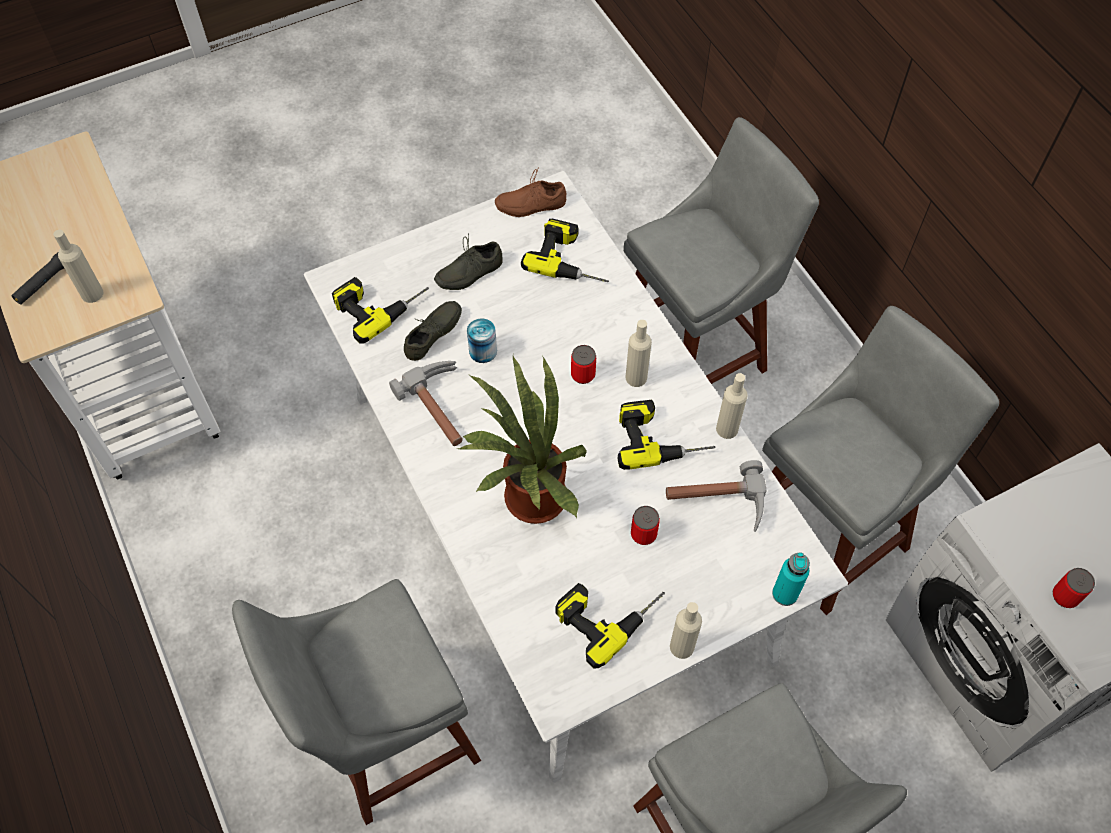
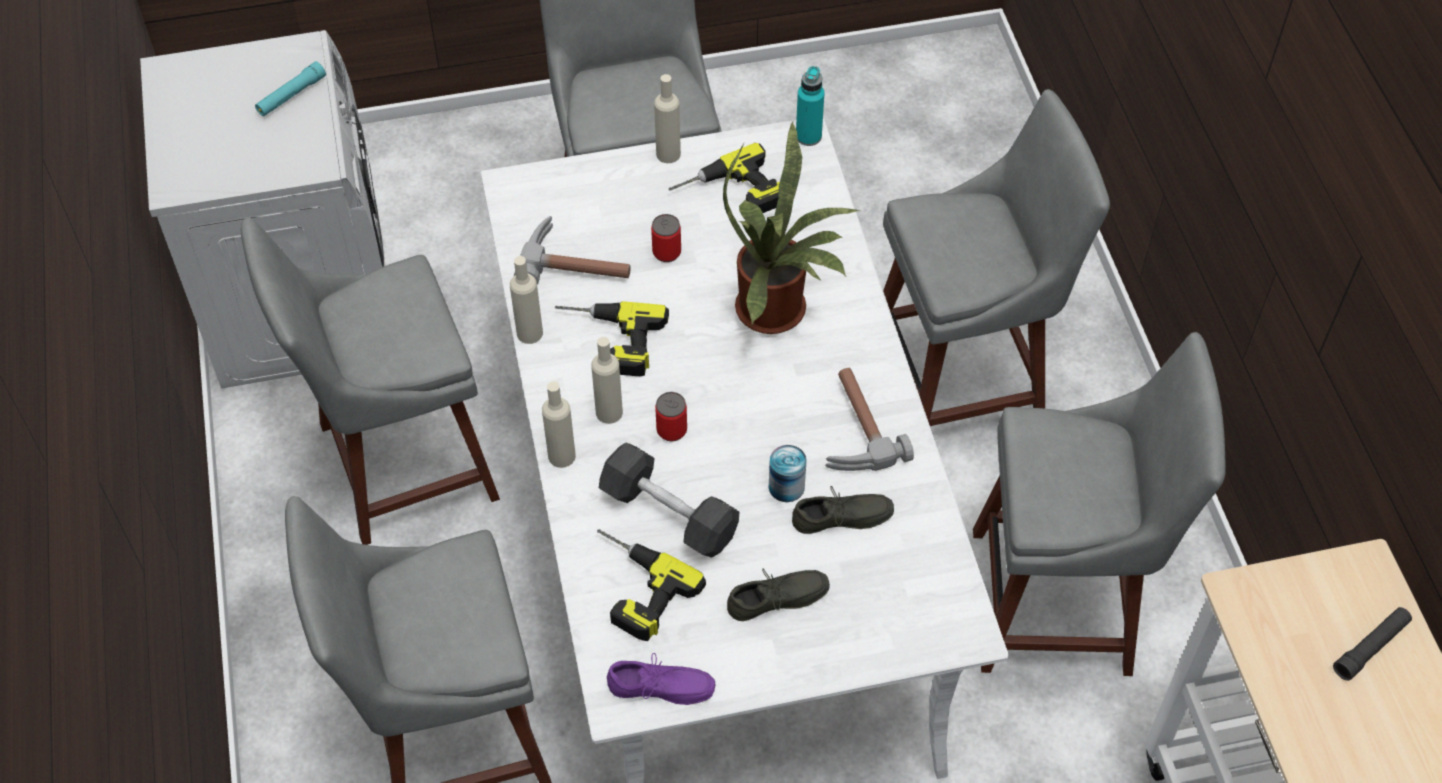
camera: 165 degrees left, 5 degrees down
(92, 294) = (1300, 612): beige bottle -> beige bottle (561, 456)
(284, 542) = (1062, 601): none -> grey chair
(379, 303) = (908, 583): power drill -> none
(435, 335) = (843, 521): grey shoe -> grey shoe turned 150 degrees counterclockwise
(530, 203) = (661, 691): brown shoe -> purple shoe
(563, 313) = (669, 513): none -> black dumbbell
(785, 594) = (548, 174): turquoise bottle -> turquoise bottle (808, 136)
(1065, 596) = (291, 95): can -> turquoise flashlight

